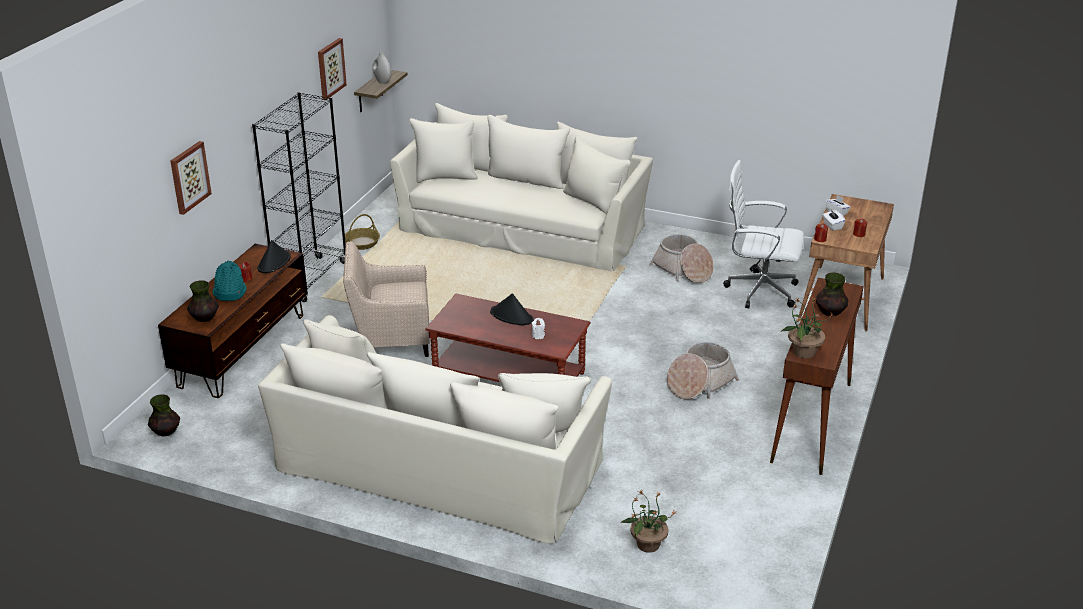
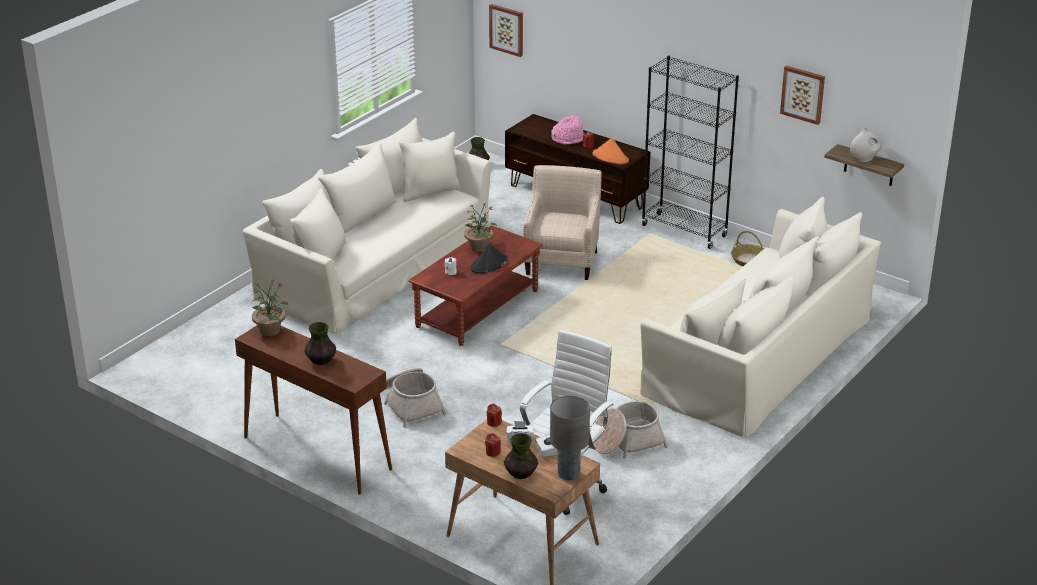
camera: 105 degrees right, 0 degrees up
(189, 177) = (593, 41): picture -> picture (507, 29)
(204, 318) = (533, 129): vase -> vase (521, 474)
(229, 292) = (568, 139): turquoise hat -> pink hat
(274, 262) = (610, 157): black hat -> orange hat
(647, 544) = (224, 335): potted plant -> potted plant (479, 247)
(856, 202) = (568, 474): none -> grey table lamp

